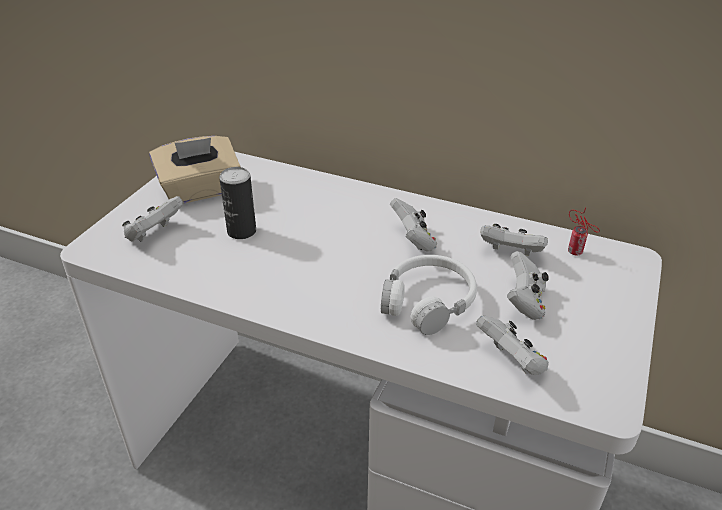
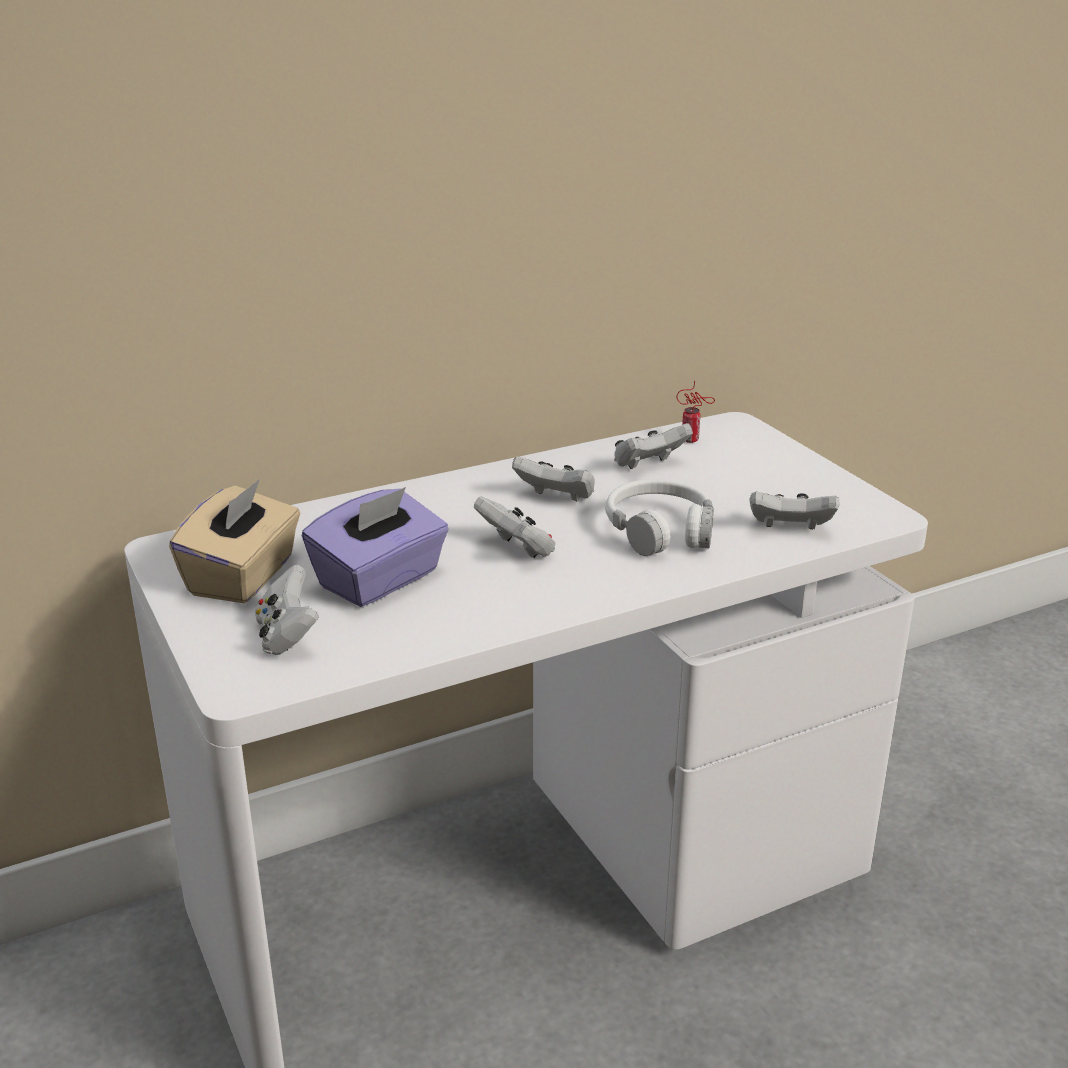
camera: 50 degrees left, 10 degrees down
(241, 231) = (380, 580): can -> purple tissue box
(524, 302) = (724, 490): white game controller -> white game controller (517, 550)

